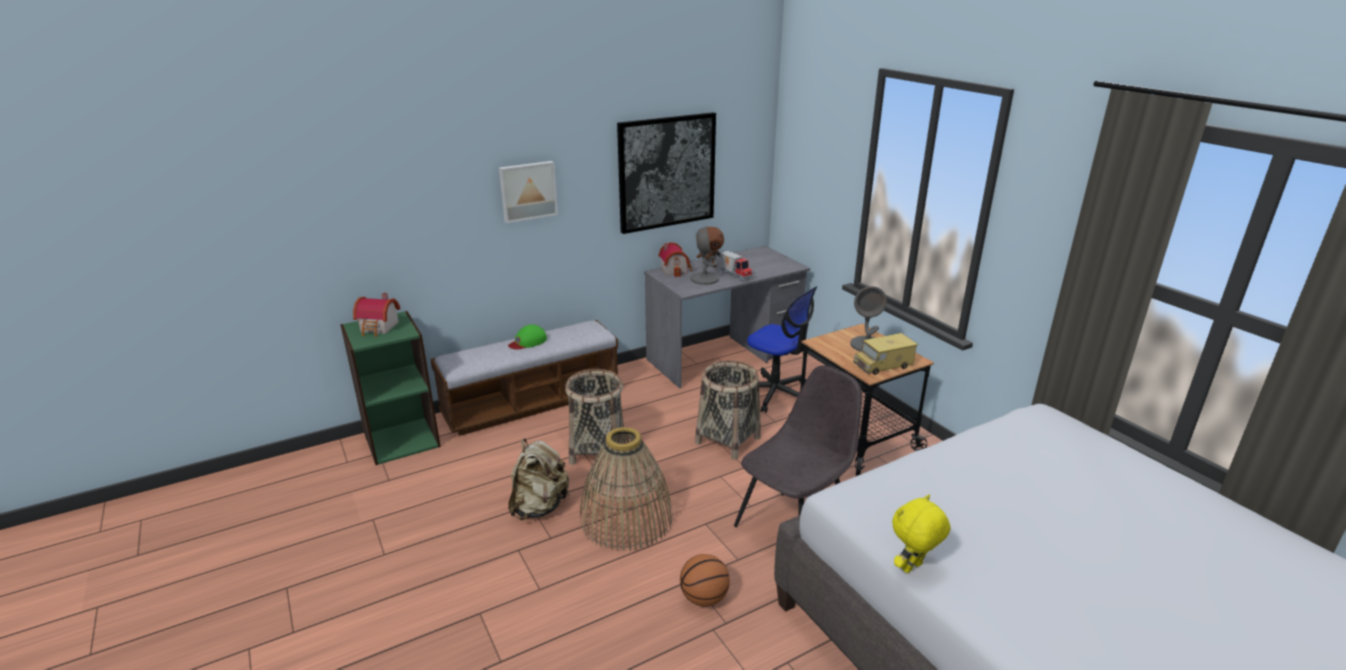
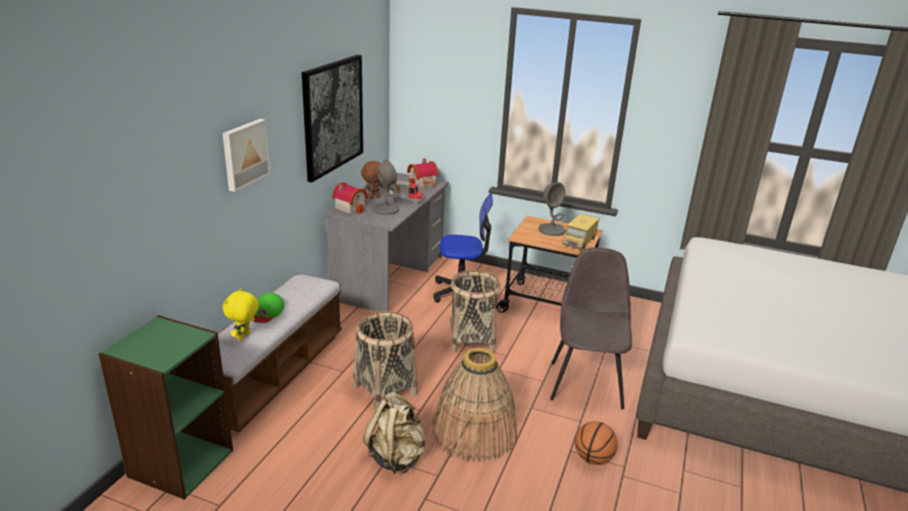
camera: 40 degrees left, 0 degrees up
(379, 328) = (156, 341): toy house -> toy house (423, 184)
(912, 568) = (780, 357): yellow plush toy -> yellow plush toy (244, 337)

